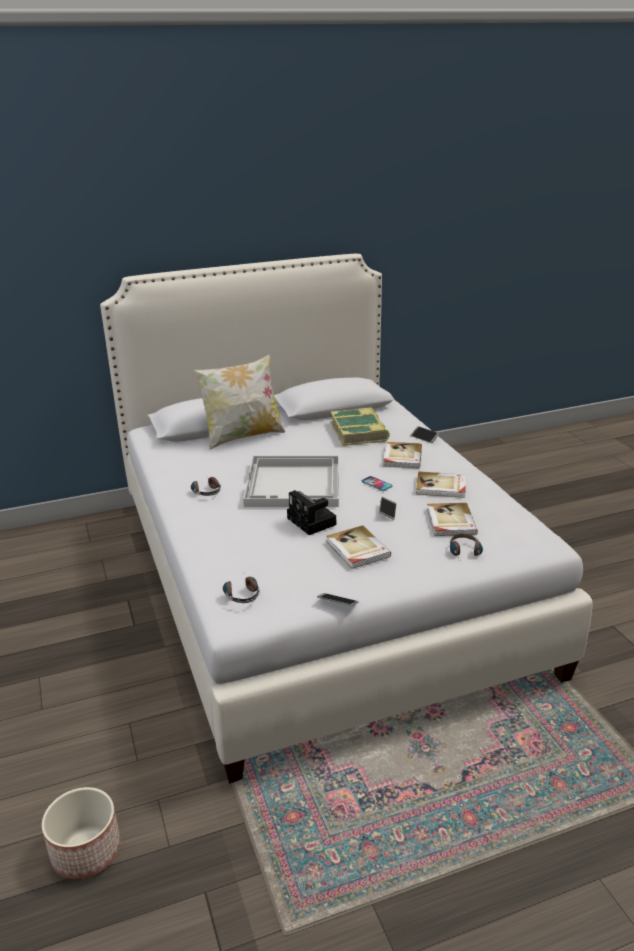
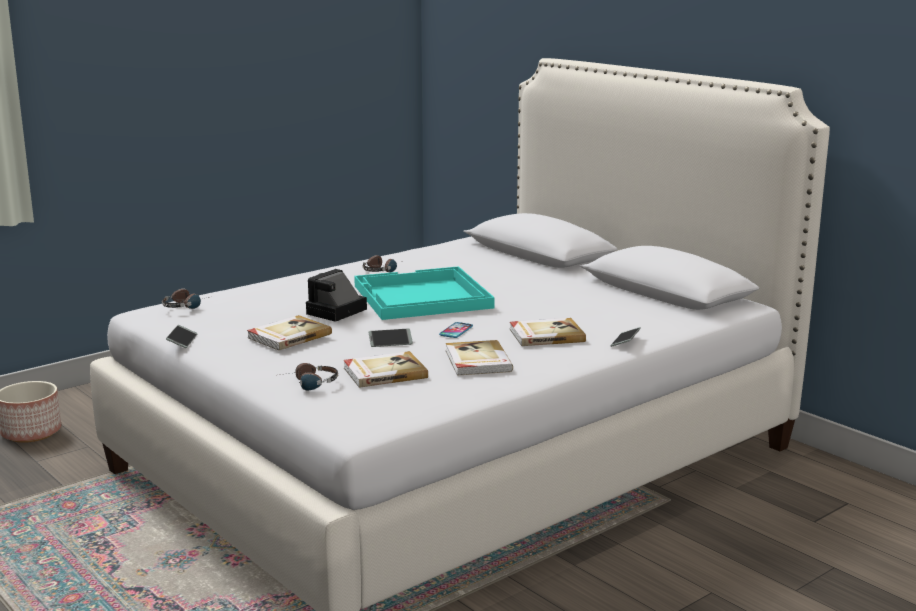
camera: 70 degrees right, 10 degrees down
(242, 436) = (526, 265): pillow -> none
(294, 484) = (421, 297): white tray -> turquoise tray
(359, 432) = (600, 309): book -> none

